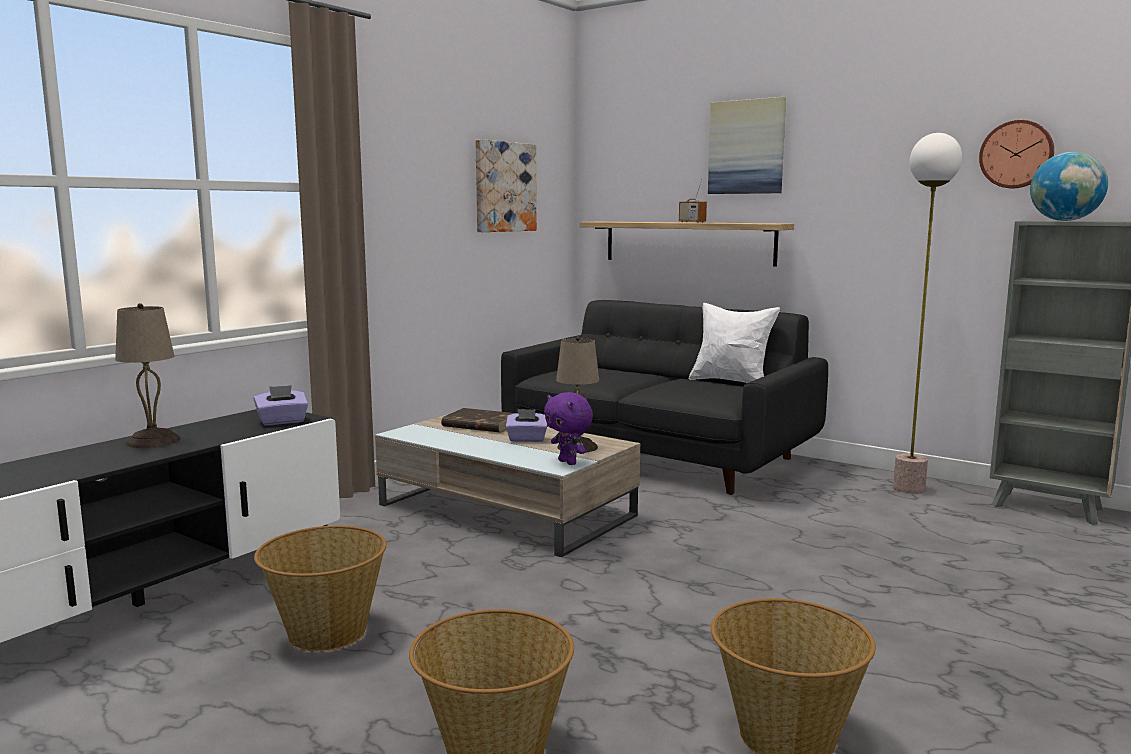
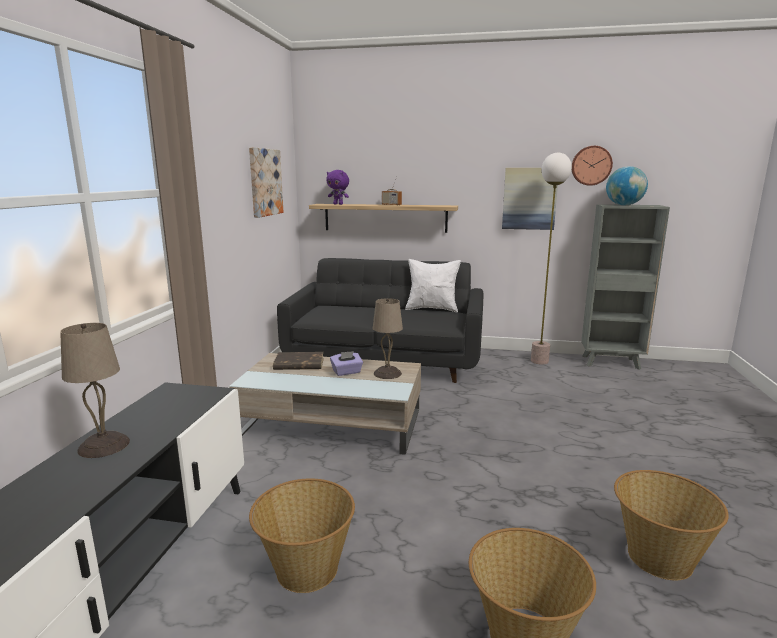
camera: 25 degrees left, 5 degrees up
(282, 421) = (198, 400): purple tissue box -> none
(568, 462) = (397, 388): purple plush toy -> purple plush toy (338, 204)
(746, 147) = (425, 155): picture -> picture (529, 198)

